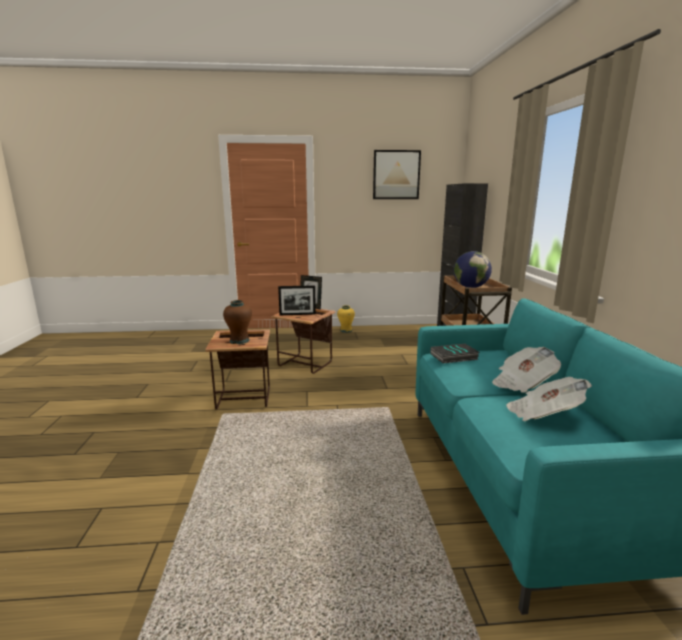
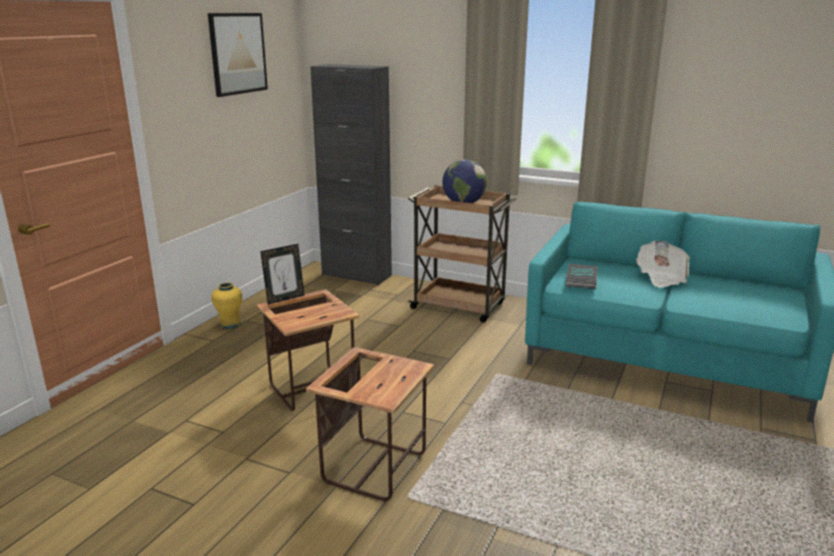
camera: 60 degrees left, 5 degrees up
(239, 341) = (385, 377): brown vase -> none
(297, 314) = (308, 314): picture frame -> none
(543, 415) = (725, 291): newspaper -> none

